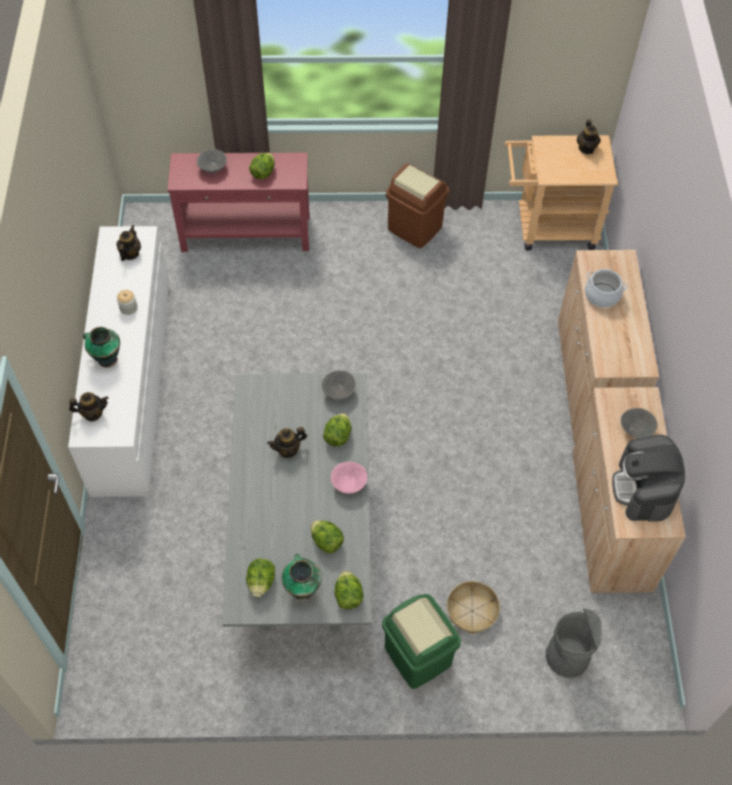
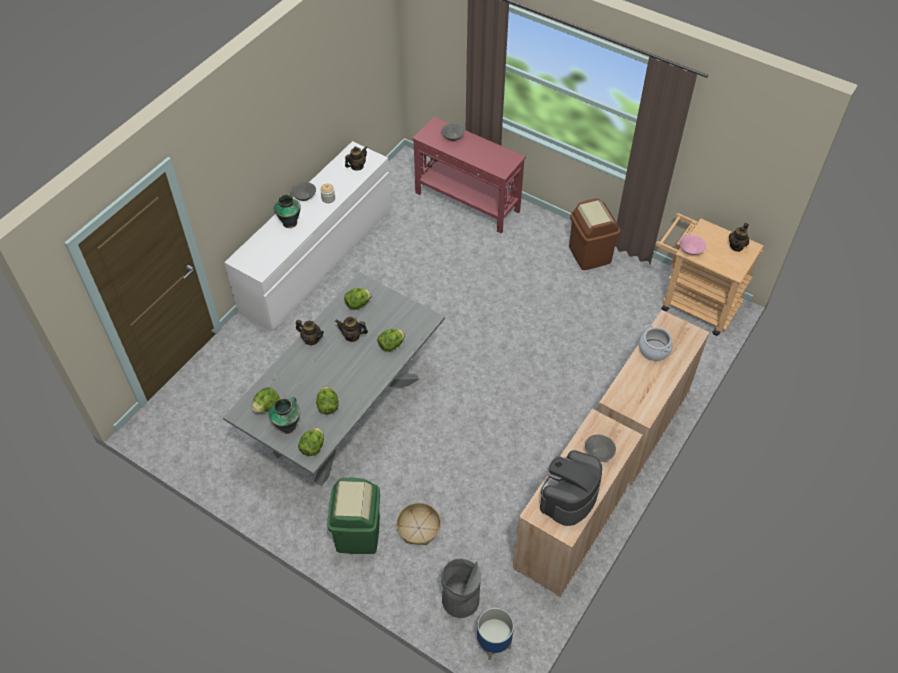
camera: 35 degrees right, 5 degrees down
(93, 413) = (254, 250): teapot -> teapot (311, 339)
(263, 173) = (484, 156): lettuce -> lettuce (358, 304)
(339, 392) = (416, 318): grey bowl -> grey bowl (304, 197)
(349, 484) = (373, 379): pink bowl -> pink bowl (690, 251)
(629, 676) = (494, 642): none -> planter

